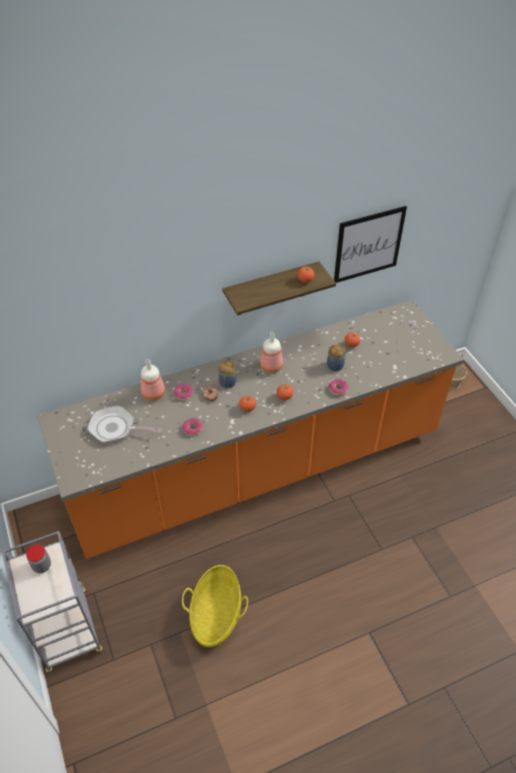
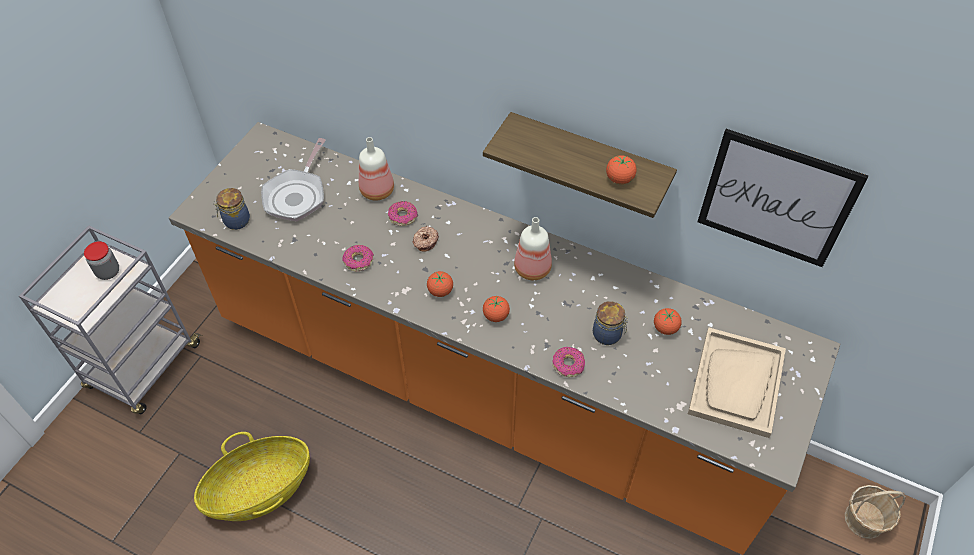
camera: 50 degrees right, 5 degrees up
(116, 428) = (297, 195): frying pan -> frying pan turned 135 degrees counterclockwise
(227, 383) = (460, 244): jar -> jar (235, 221)
(401, 342) = (736, 383): none -> beige tray

